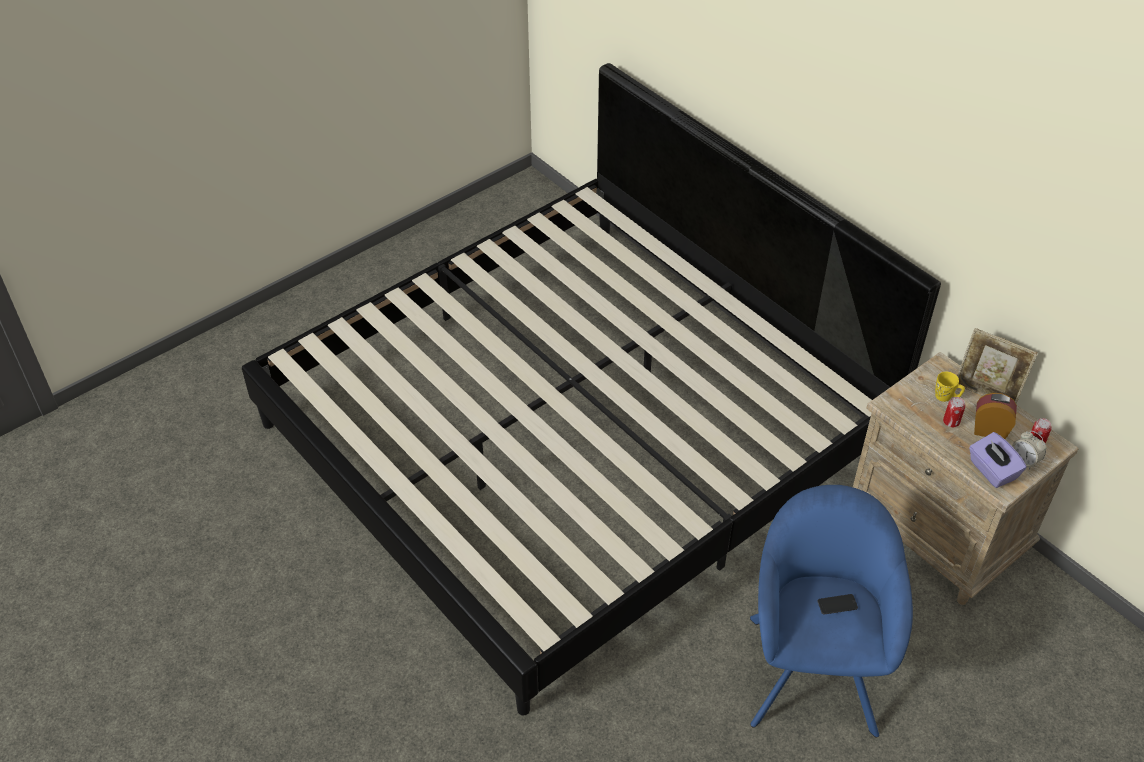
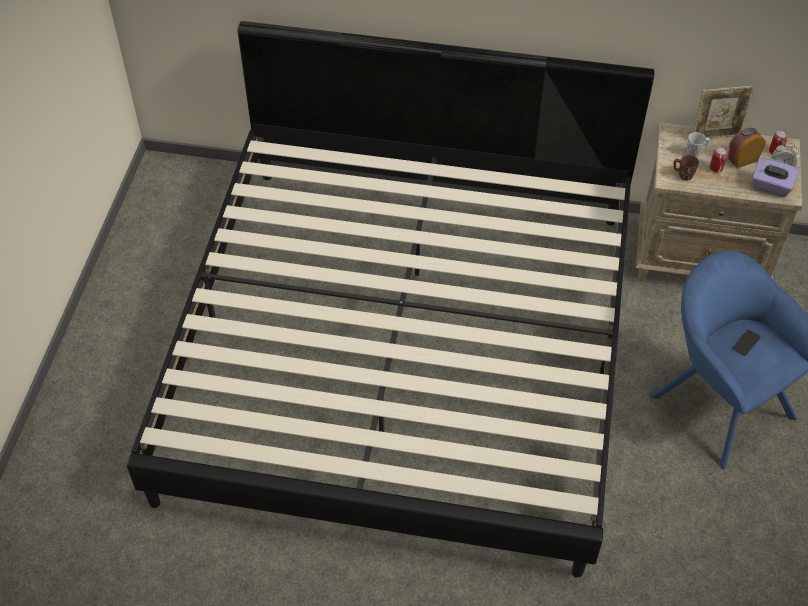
camera: 40 degrees left, 5 degrees up
(909, 408) = (682, 174): none -> brown mug
(946, 397) = (696, 152): yellow mug -> white mug

